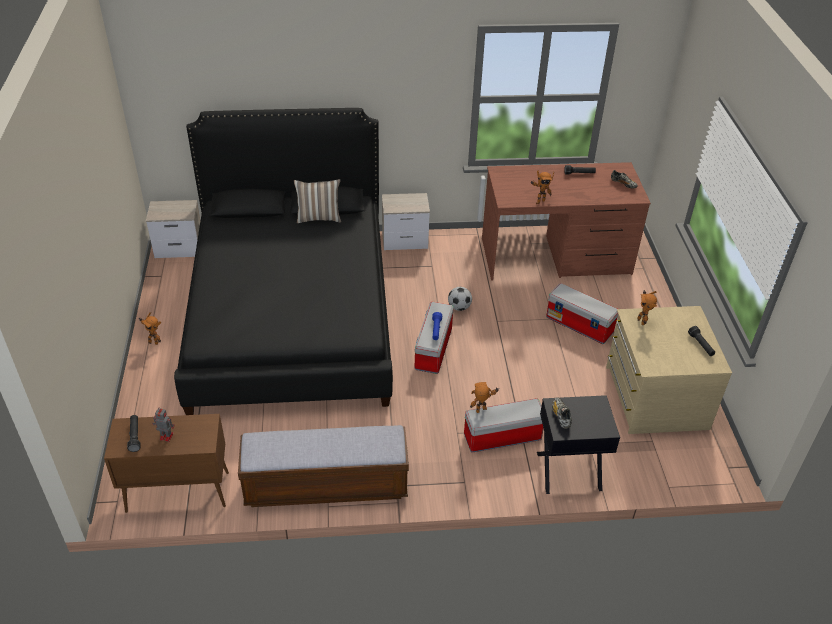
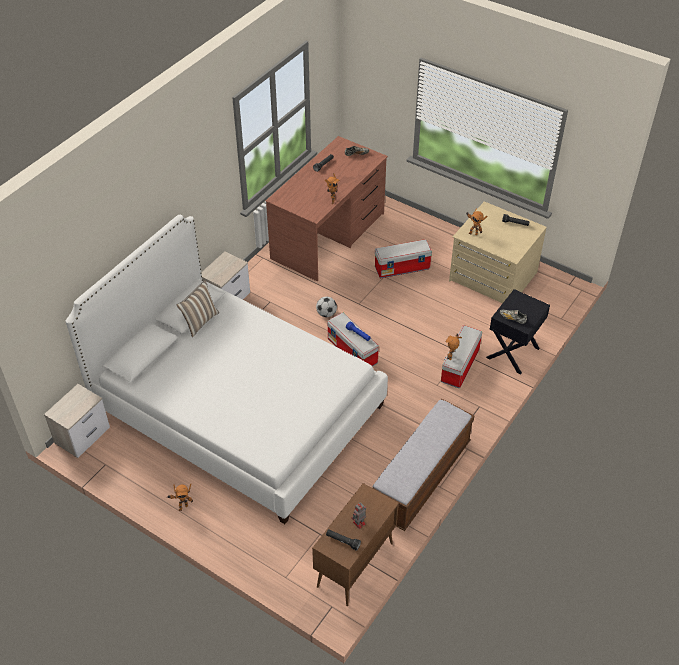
camera: 50 degrees left, 5 degrees up
(290, 315) = (238, 408): black bed -> white bed

